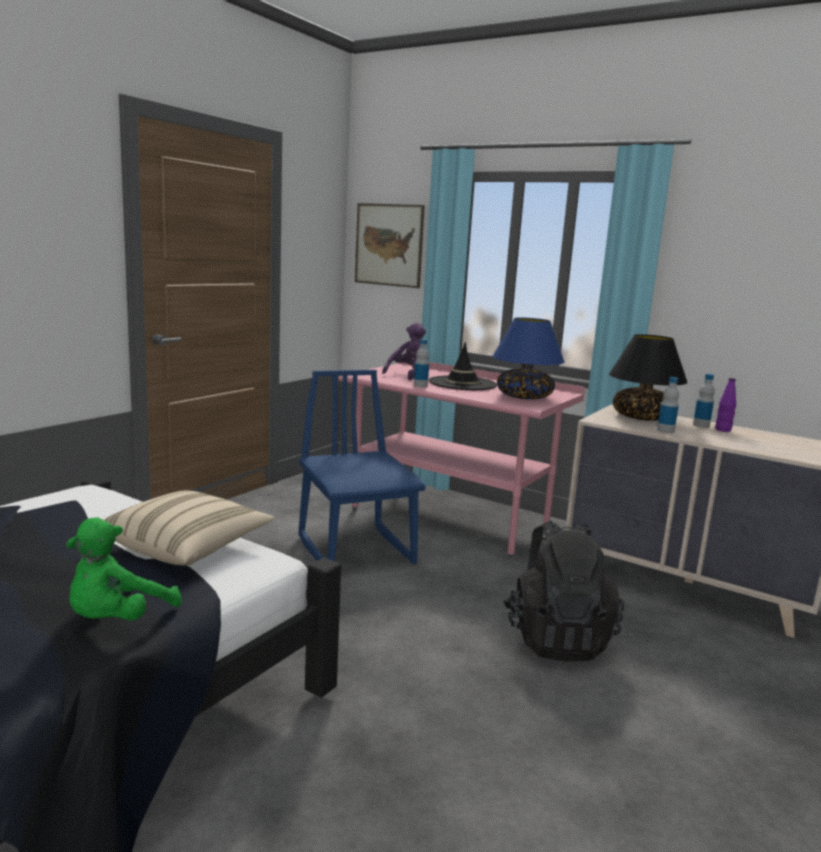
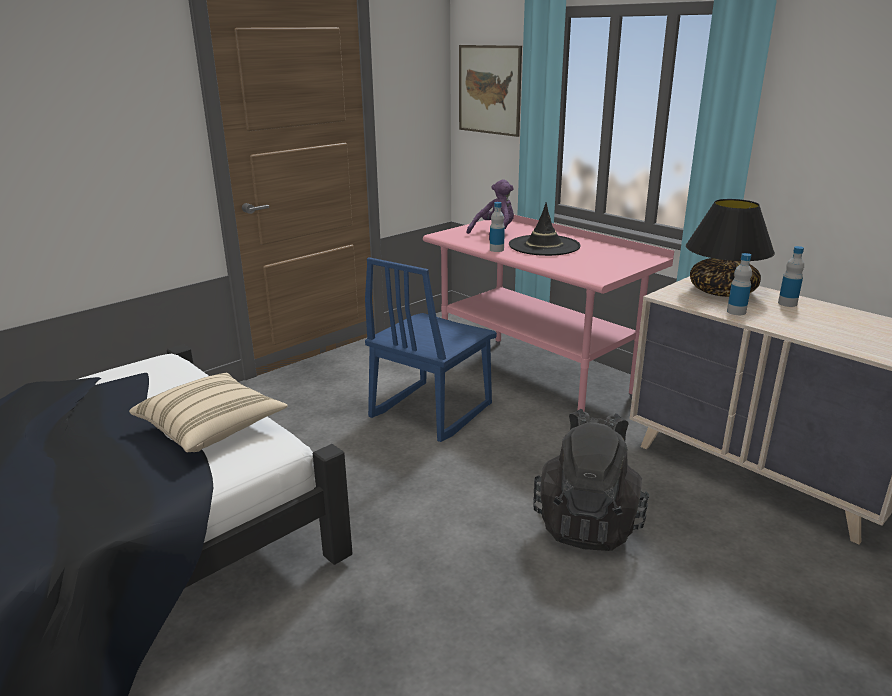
camera: 15 degrees right, 10 degrees up
(117, 620) = (119, 503): green plush toy -> none
(357, 550) = (430, 411): blue chair -> blue chair turned 135 degrees counterclockwise
(524, 397) = (599, 264): blue table lamp -> none
(723, 430) = (810, 311): purple bottle -> none

